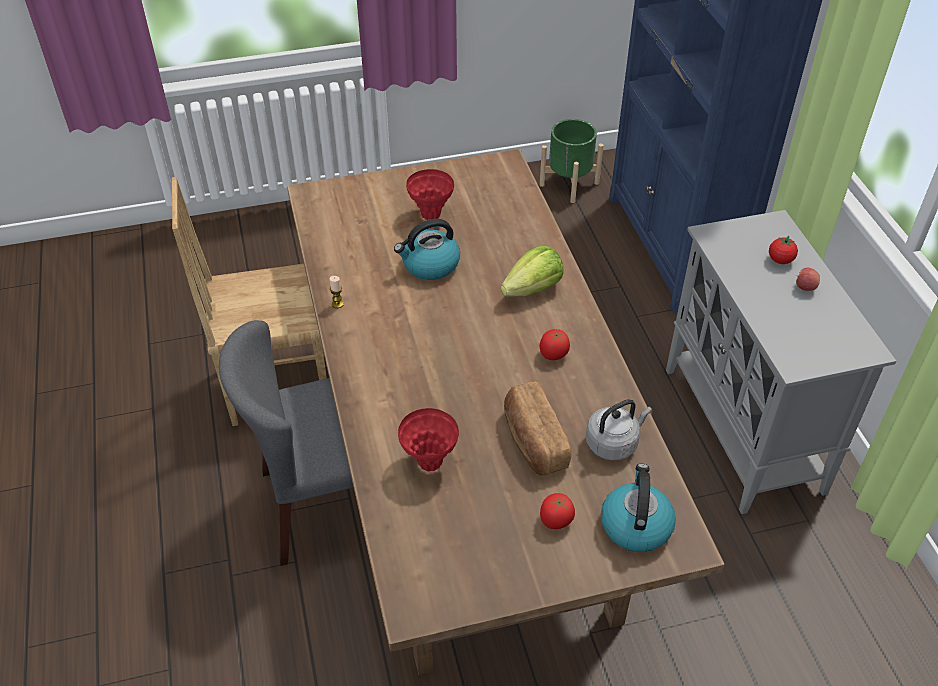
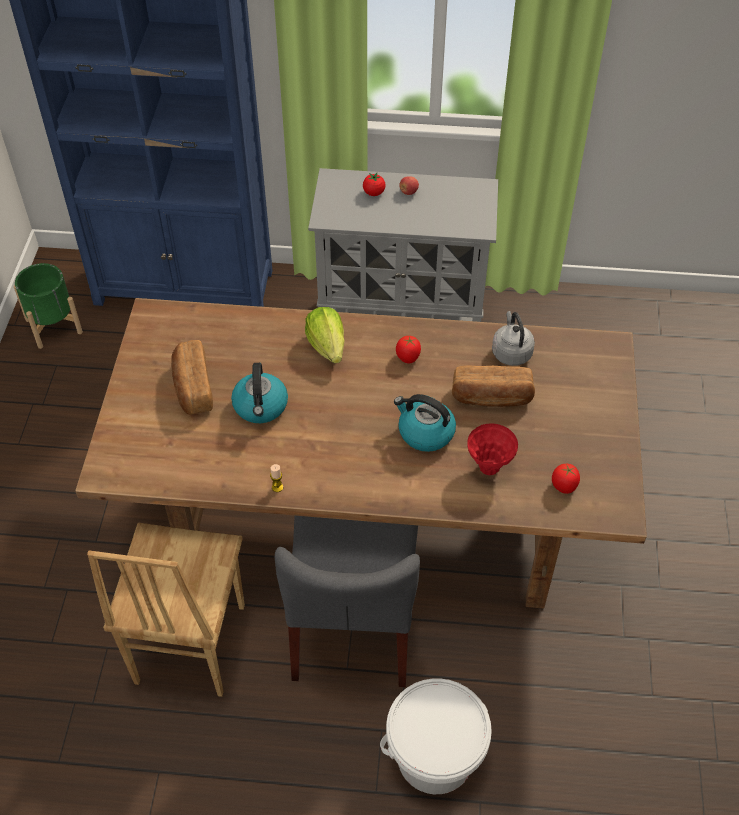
camera: 70 degrees left, 5 degrees up
(211, 613) = (434, 756): none -> white bucket
(431, 215) = (192, 387): red vase -> bread
(555, 521) = (570, 408): tomato -> tomato (564, 486)
(635, 524) = (587, 365): kettle -> kettle (425, 433)

